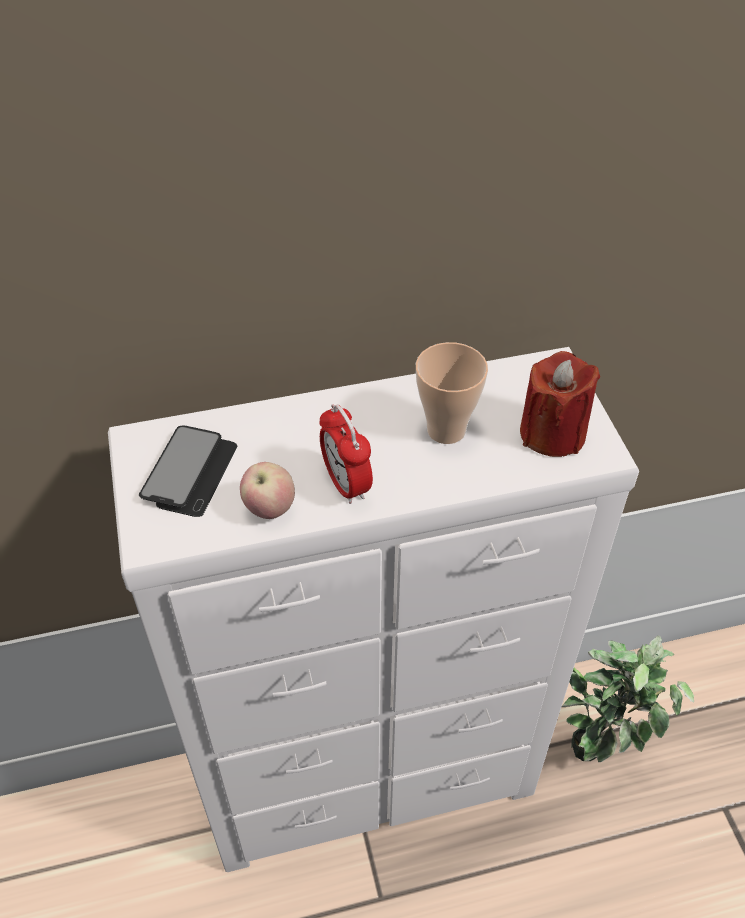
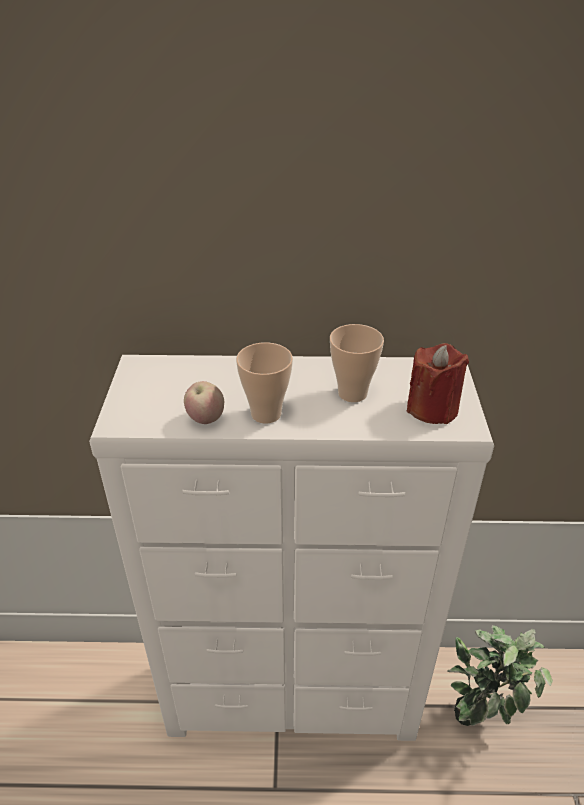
camera: 15 degrees right, 10 degrees down
(190, 472) = (161, 388): phone -> none
(346, 484) = (266, 414): alarm clock -> cup

